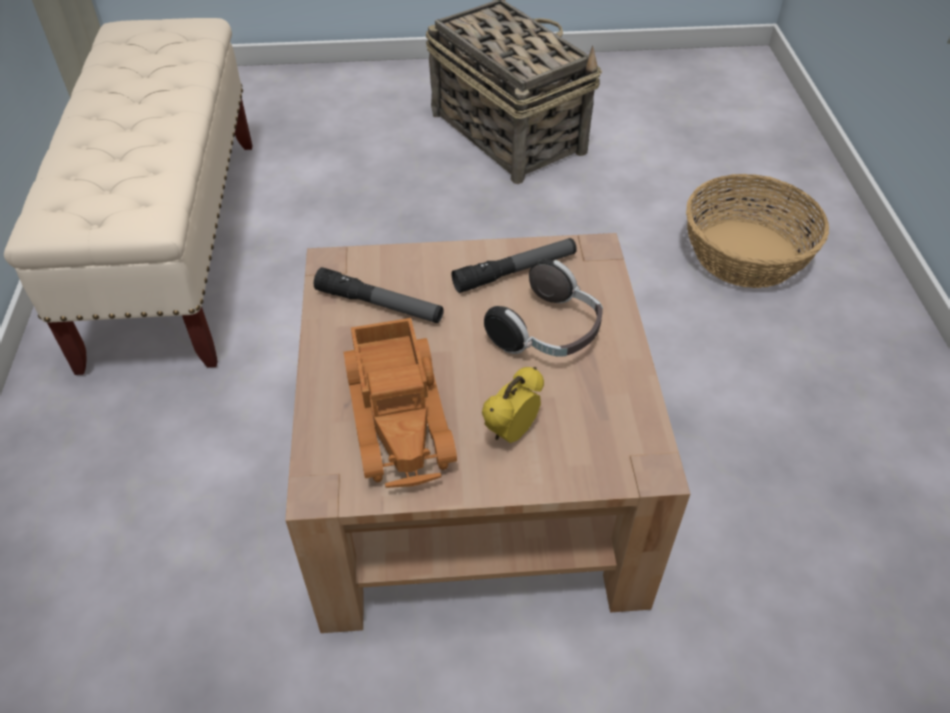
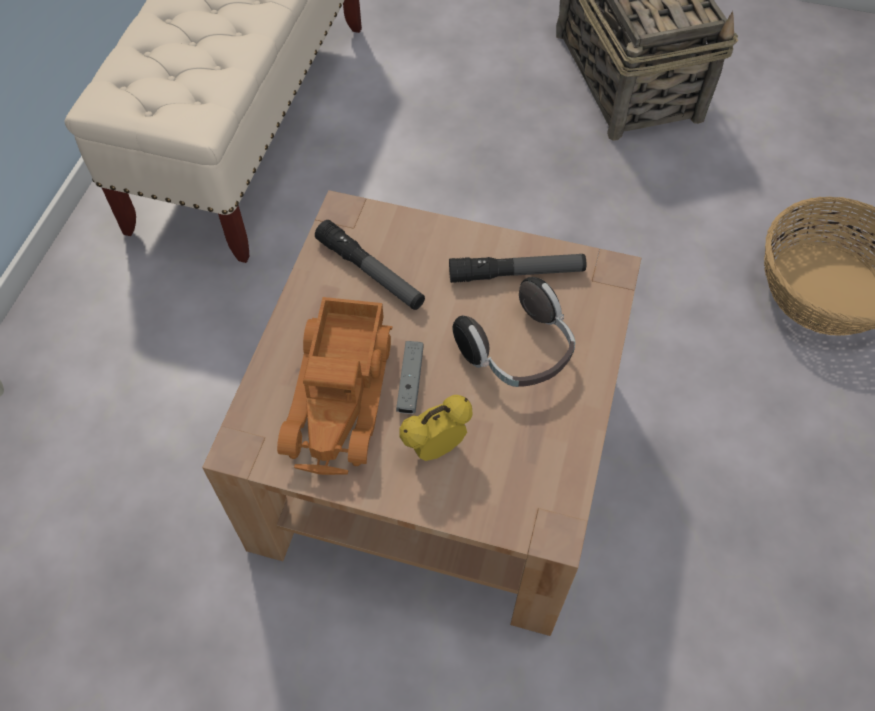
camera: 20 degrees right, 10 degrees up
(460, 385) = (410, 382): none -> grey game controller

